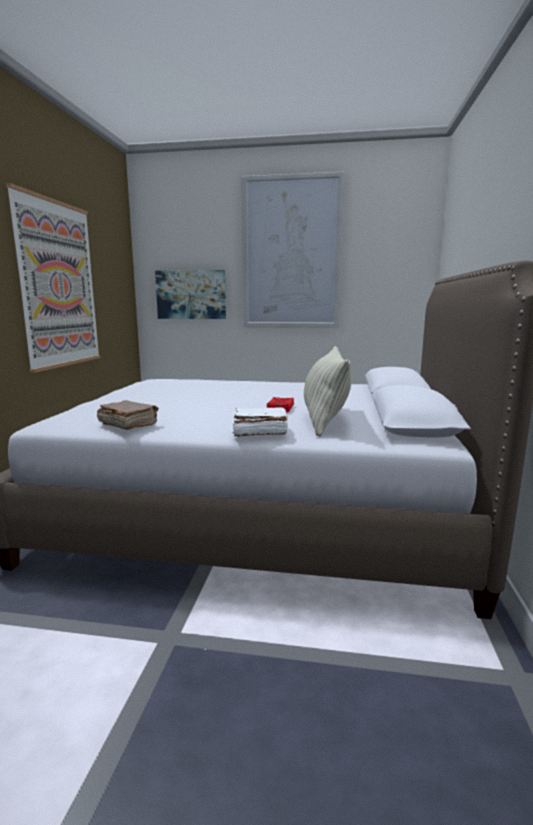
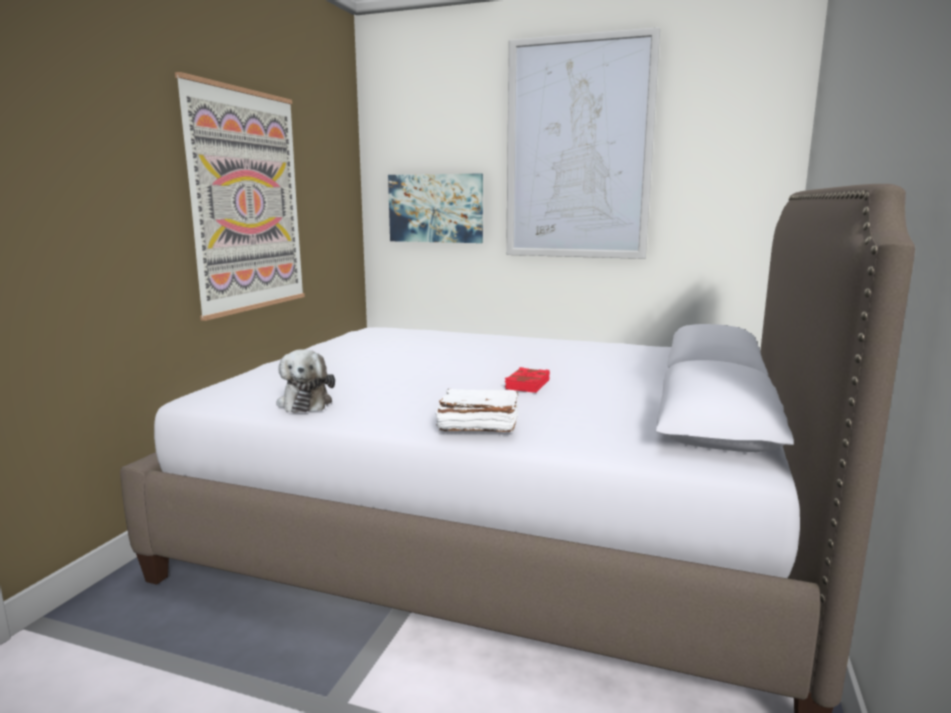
camera: 10 degrees right, 0 degrees up
(128, 425) = (305, 402): brown book -> plush toy
(325, 419) = (585, 407): pillow -> none

